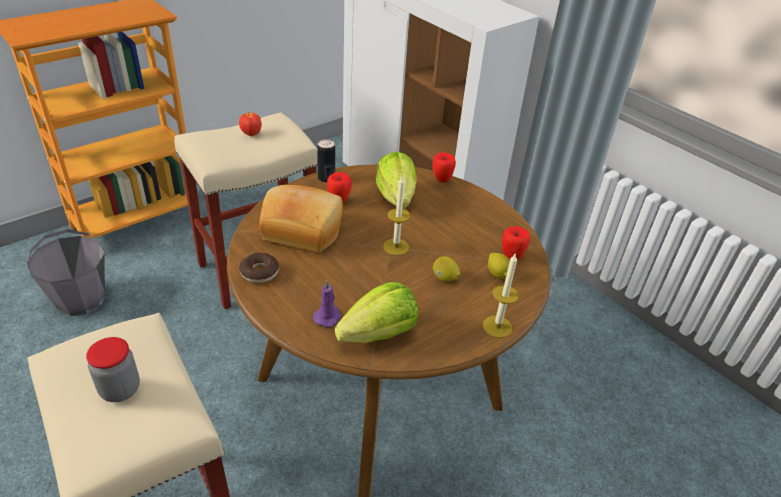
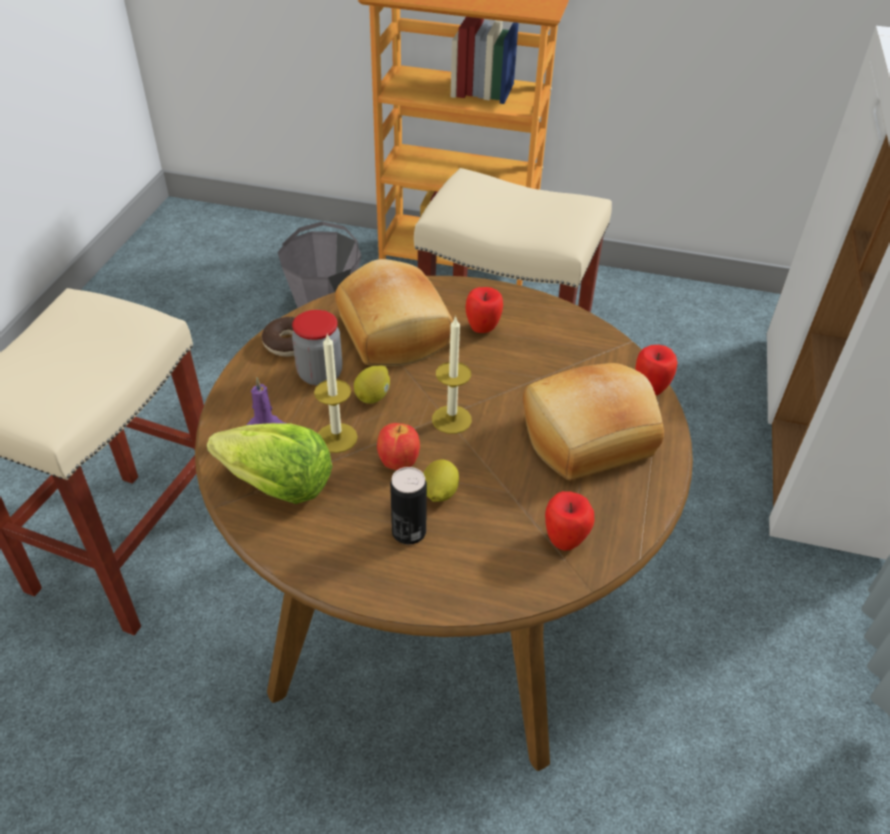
camera: 55 degrees right, 5 degrees up
(120, 389) = (62, 357): jar -> jar (320, 374)
(251, 134) = (528, 205): apple -> apple (398, 463)
(326, 178) = (514, 297): can -> can (409, 532)
(396, 197) = (553, 370): lettuce -> none
(456, 214) = (588, 440): none -> bread
(497, 274) = (506, 543): lemon -> lemon (373, 396)
(497, 326) = (395, 592): candle -> candle (336, 438)

